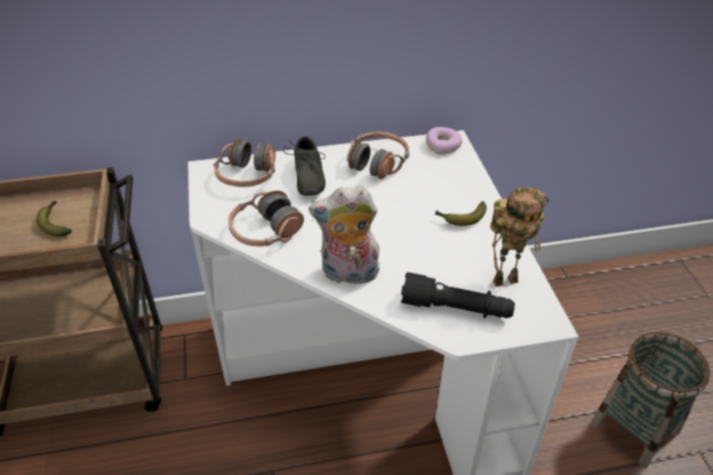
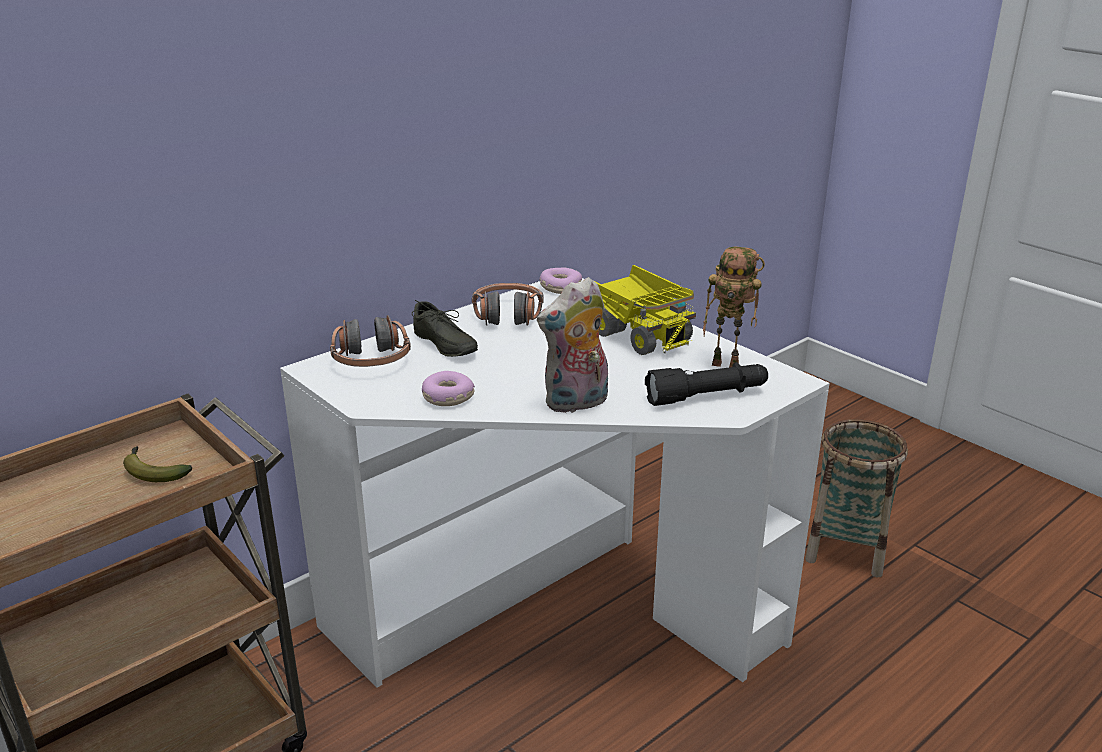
camera: 30 degrees left, 15 degrees down
(265, 231) = (447, 397): headphones -> donut
(461, 218) = (639, 334): banana -> toy truck
(505, 279) = (727, 364): toy robot -> toy robot turned 60 degrees clockwise

